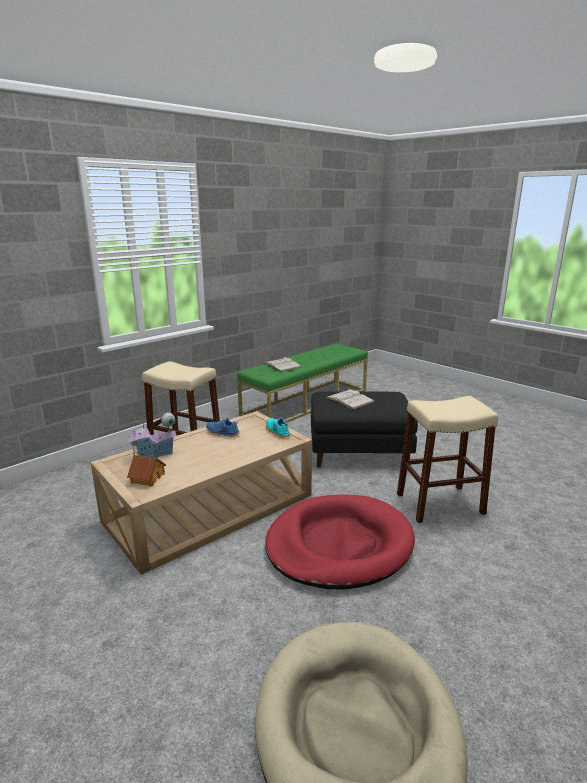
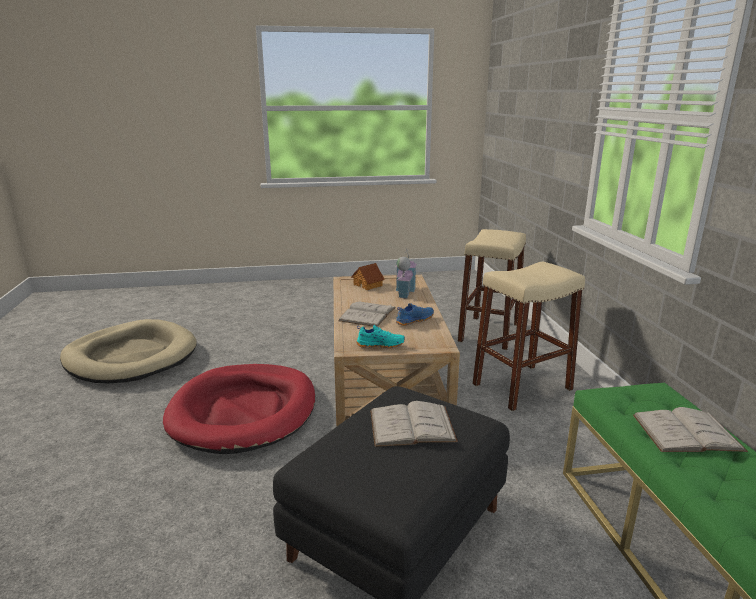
camera: 125 degrees right, 0 degrees up
(229, 451) = (367, 314): none -> white book
(439, 504) = (183, 523): beige stool -> beige stool (489, 332)

